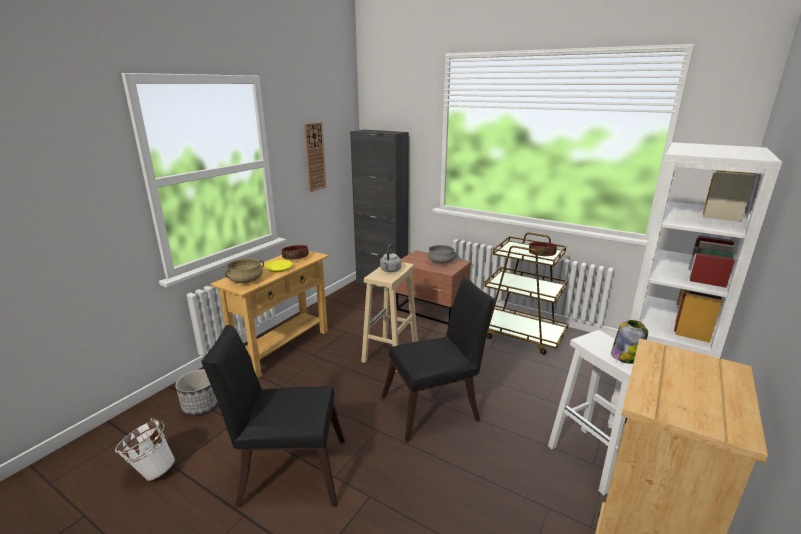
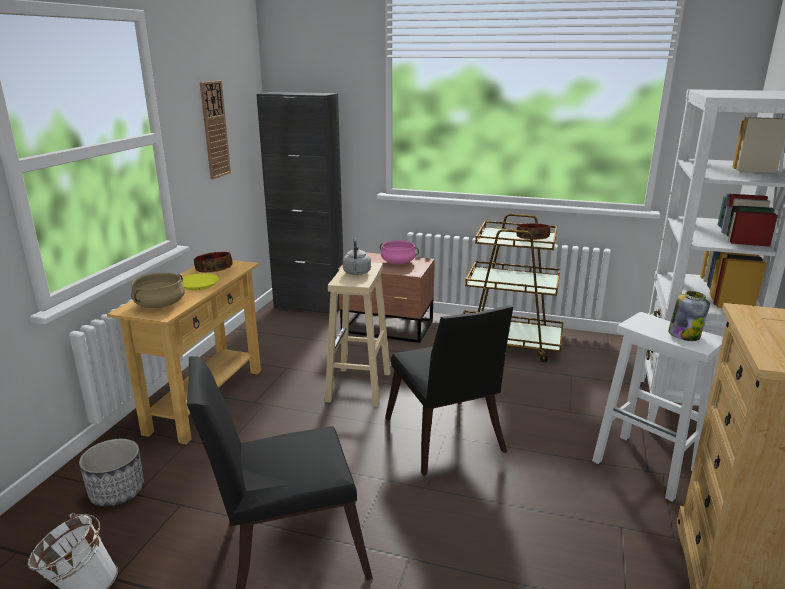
camera: 15 degrees left, 0 degrees up
(436, 407) = (445, 441): black chair -> black chair turned 105 degrees clockwise
(441, 262) = (398, 262): grey cooking pot -> pink cooking pot

